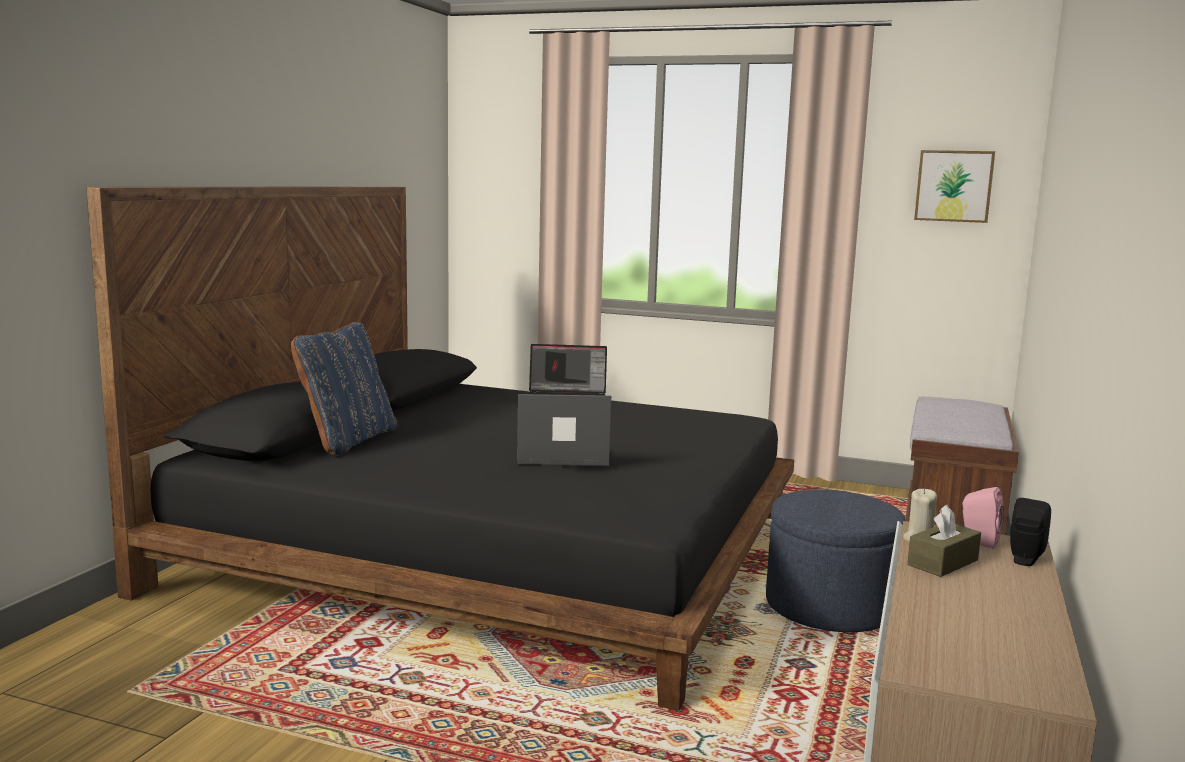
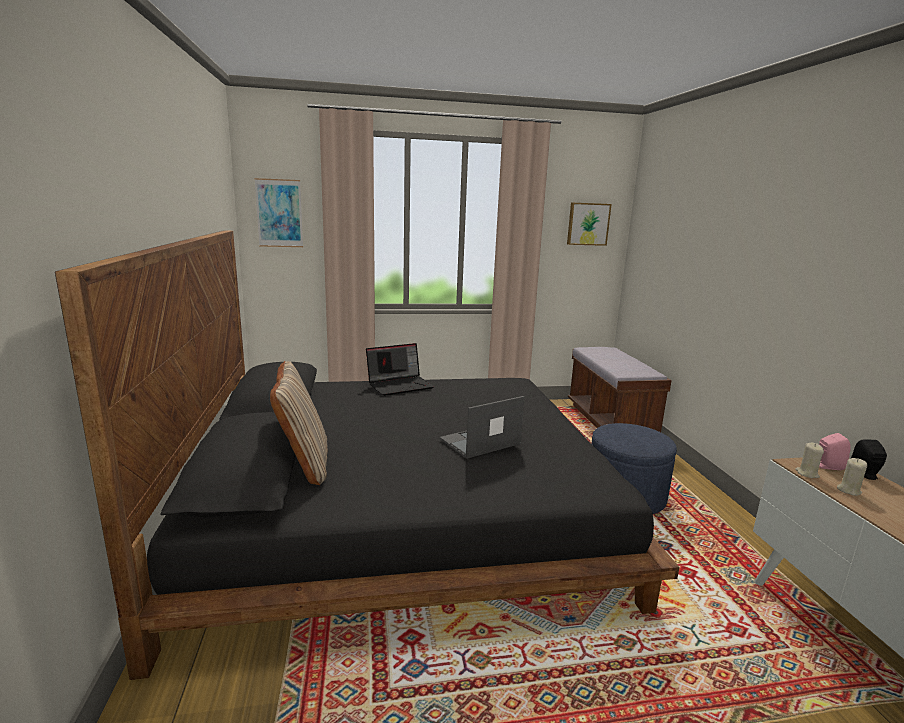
camera: 30 degrees left, 5 degrees up
(348, 440) = (303, 463): blue pillow -> beige pillow
(495, 171) = (279, 213): none -> picture
(942, 562) = (848, 490): brown tissue box -> beige candle

